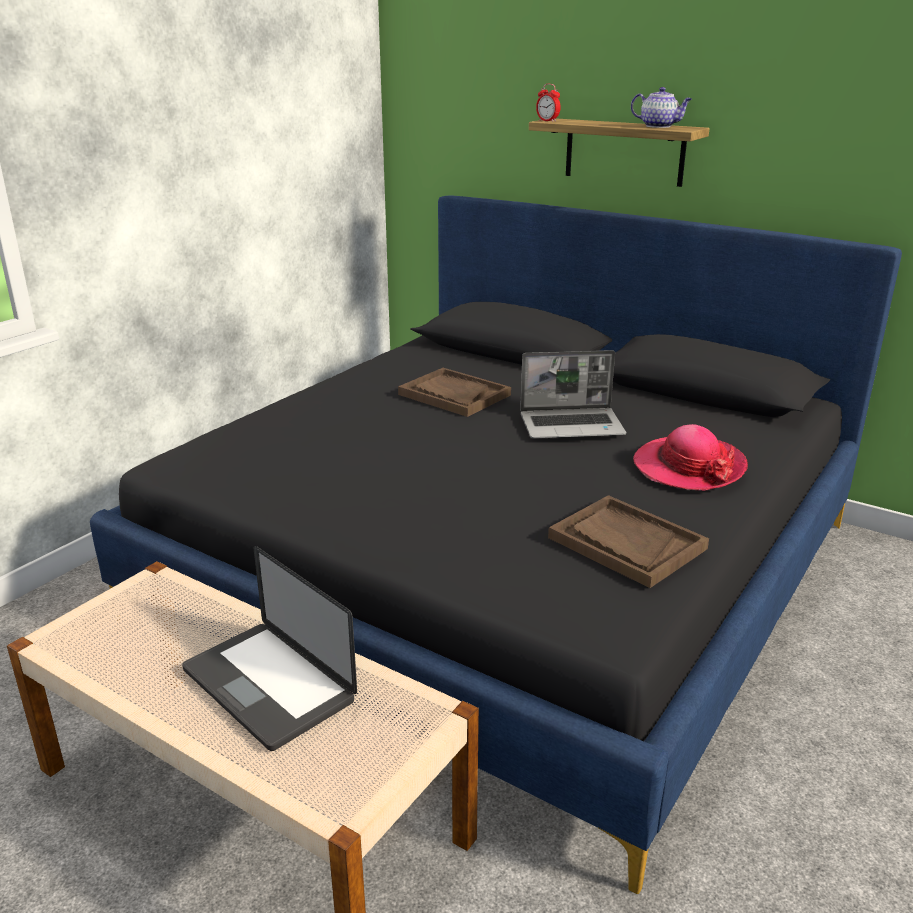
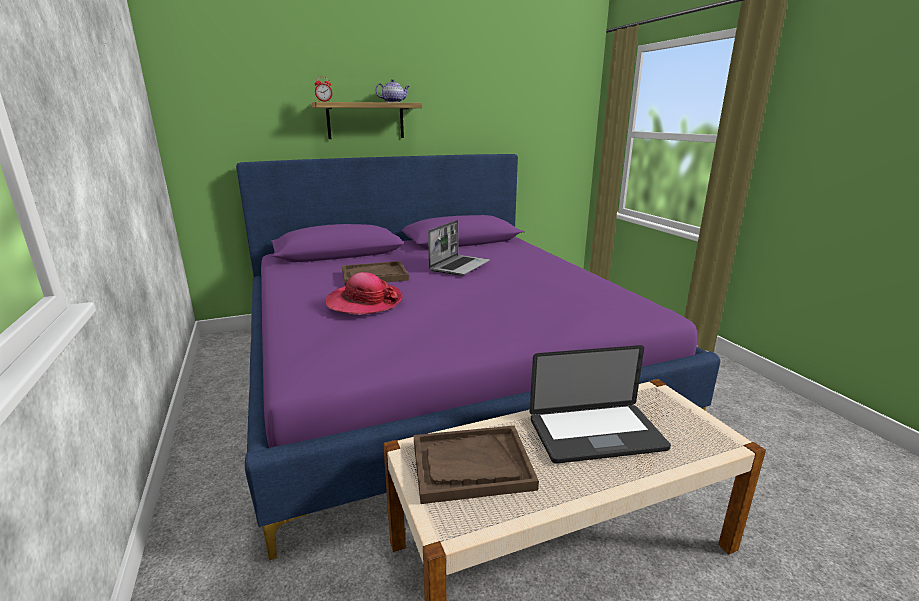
camera: 55 degrees left, 5 degrees down
(509, 569) = (438, 370): black bed -> purple bed
(626, 543) = (590, 290): brown tray -> brown tray (471, 465)
(688, 467) = (533, 262): hat -> hat (364, 302)

